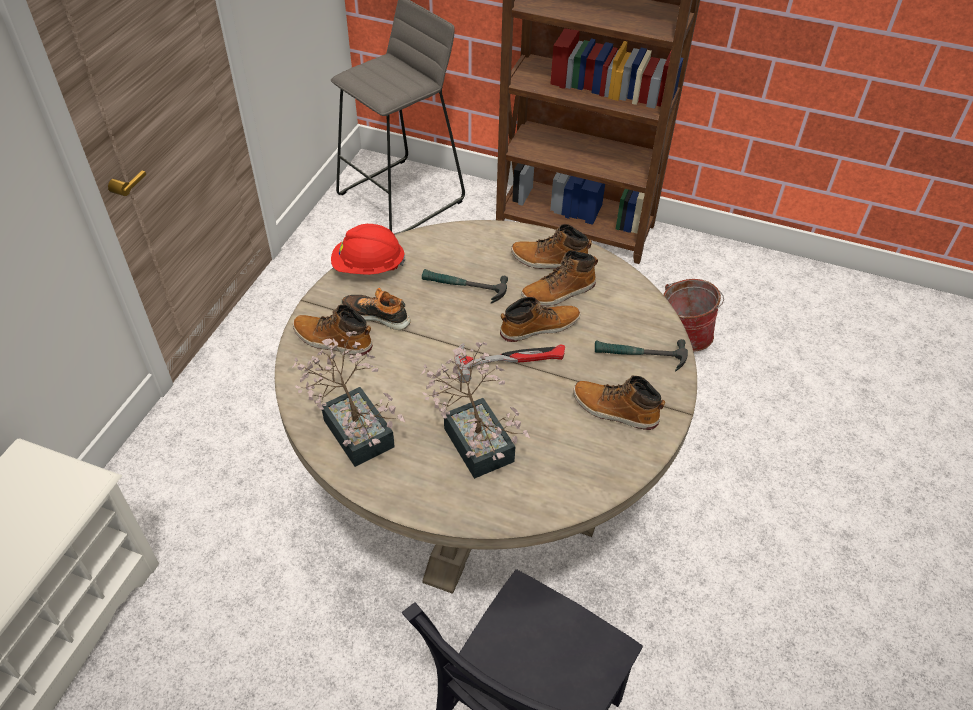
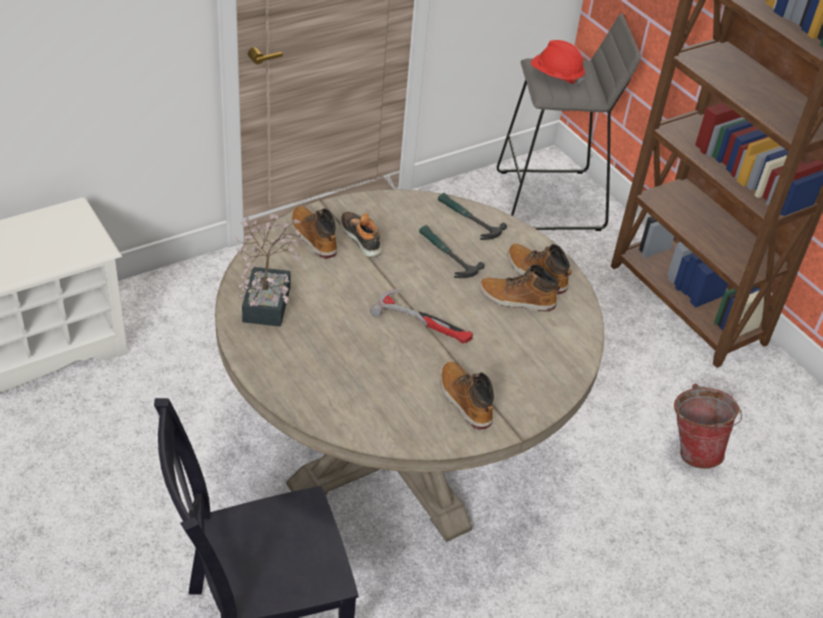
camera: 35 degrees right, 5 degrees down
(368, 267) = (391, 204): red hard hat -> red hard hat (556, 76)
(475, 437) = (341, 354): potted plant -> none
(539, 327) = (472, 313): boot -> none
(640, 356) = (529, 378): hammer -> hammer (467, 219)

